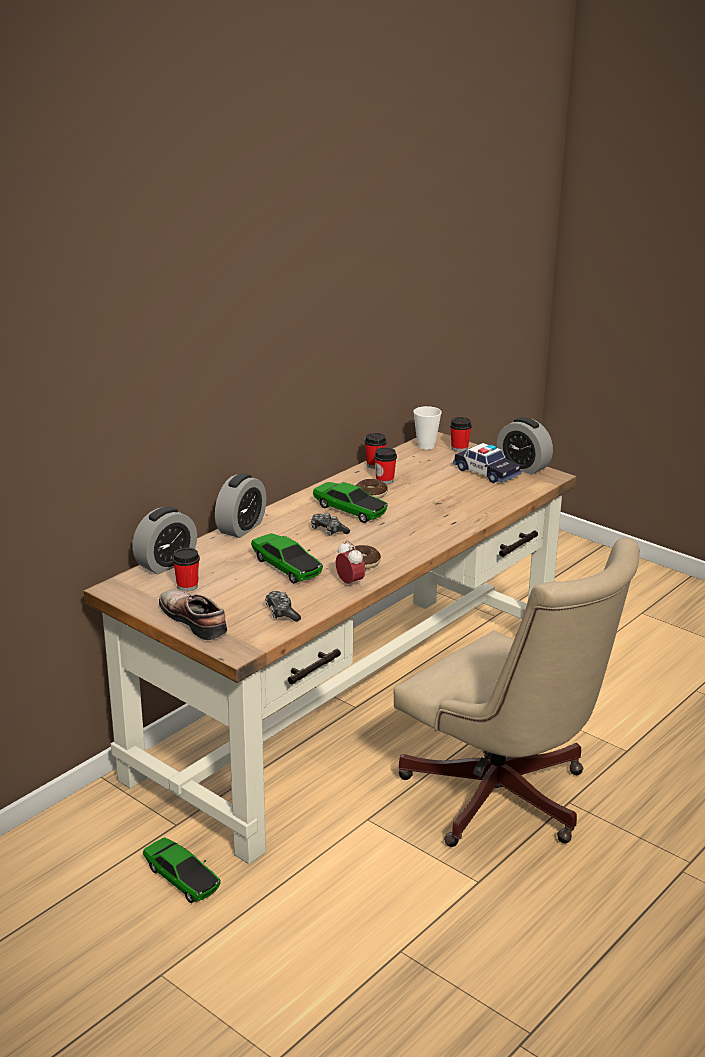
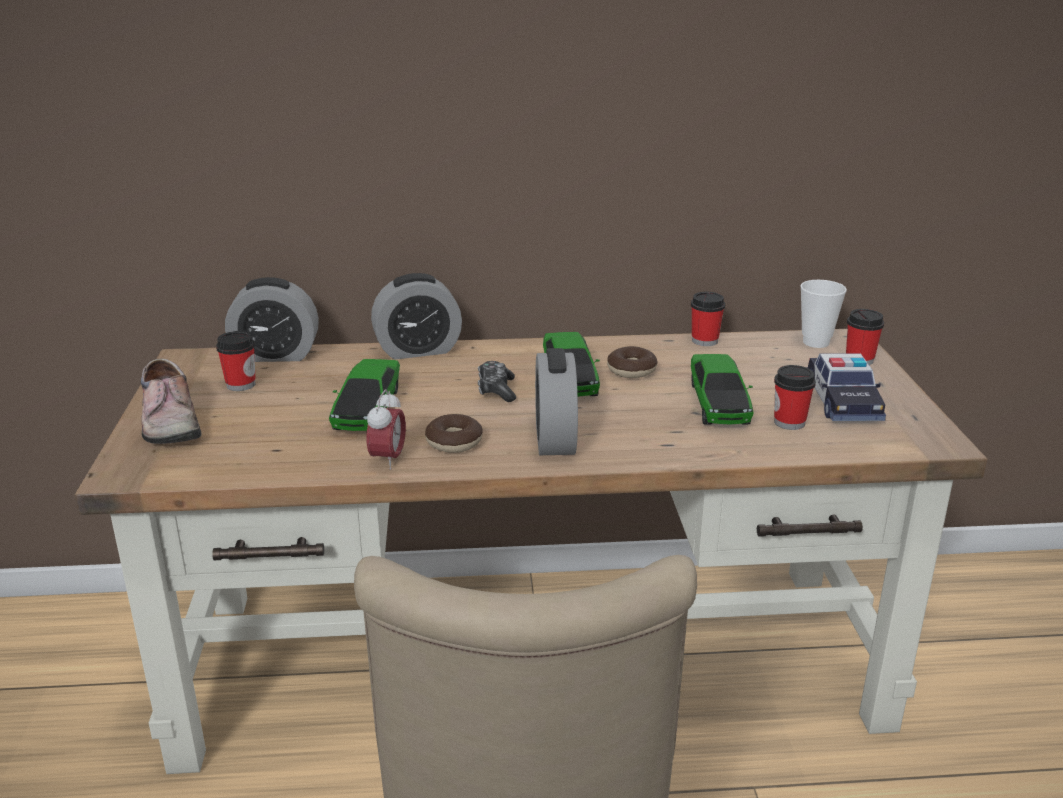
camera: 45 degrees right, 0 degrees up
(182, 878) = (97, 742): toy car -> toy car (718, 403)
(196, 620) = (167, 422): shoe -> shoe turned 150 degrees clockwise
(282, 613) = (251, 456): game controller -> none
(385, 480) = (681, 361): cup -> cup (789, 422)
(523, 467) = (915, 414): alarm clock -> alarm clock (555, 439)

